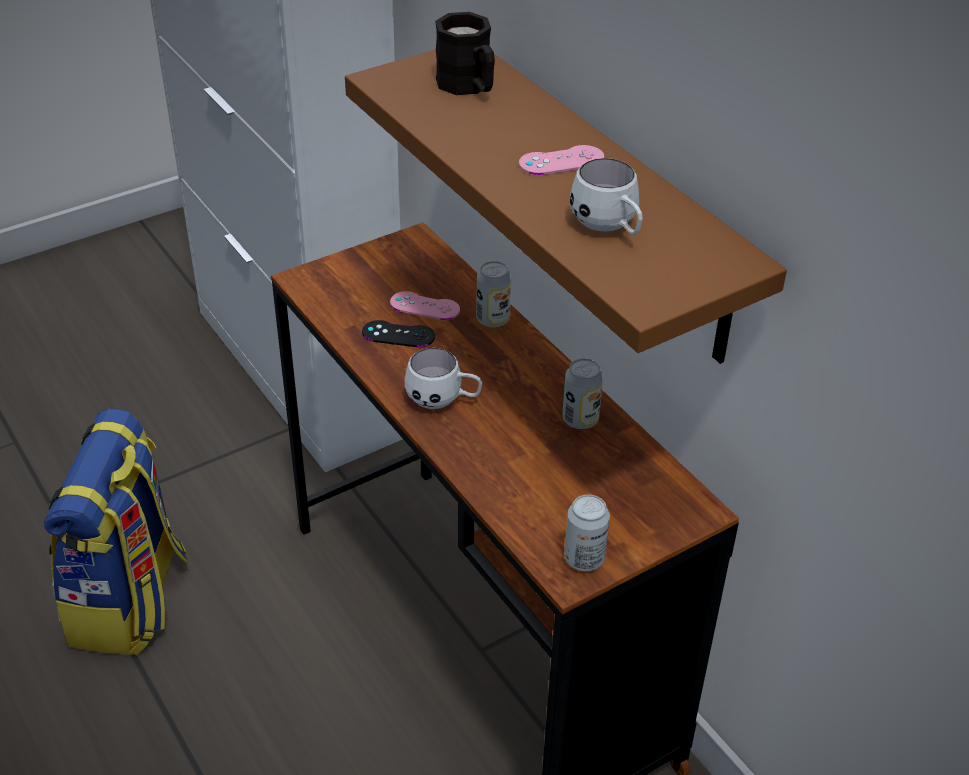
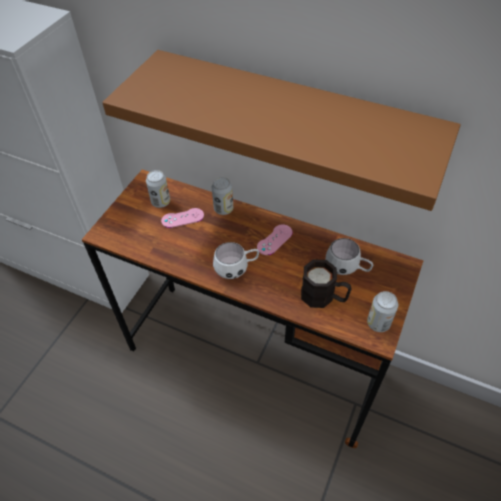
camera: 30 degrees left, 10 degrees up
(130, 601) = (67, 438): backpack -> none
(398, 334) = (182, 241): black game controller -> none
(469, 87) = (186, 81): black mug -> black mug (324, 297)
(561, 161) = (284, 107): pink game controller -> pink game controller (274, 240)
(580, 419) = (311, 244): can -> can (161, 202)
(609, 228) = (353, 138): white mug -> white mug (347, 269)

